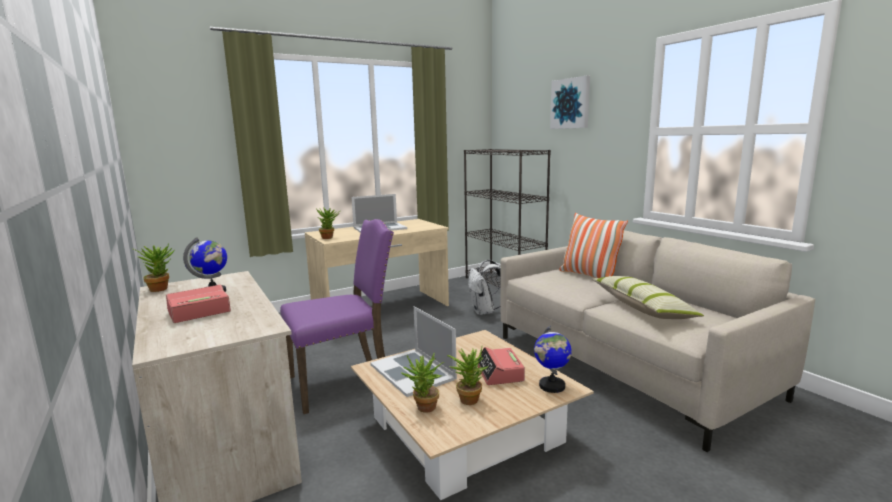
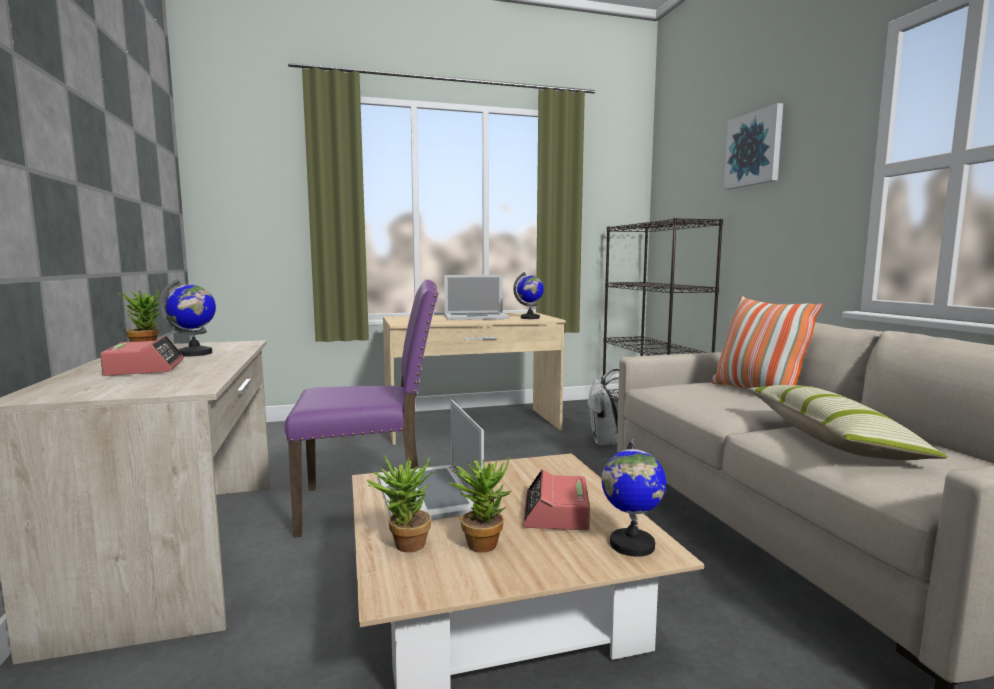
camera: 15 degrees right, 5 degrees down
(199, 312) = (145, 368): alarm clock -> alarm clock turned 90 degrees clockwise
(329, 237) = (404, 321): potted plant -> none
(421, 226) = (530, 318): none -> globe

